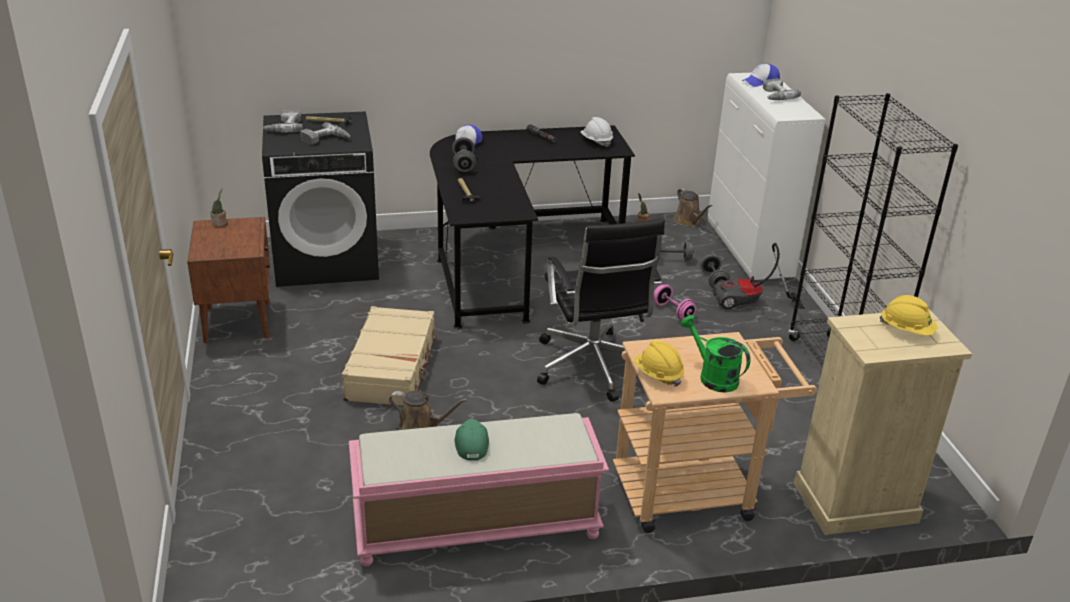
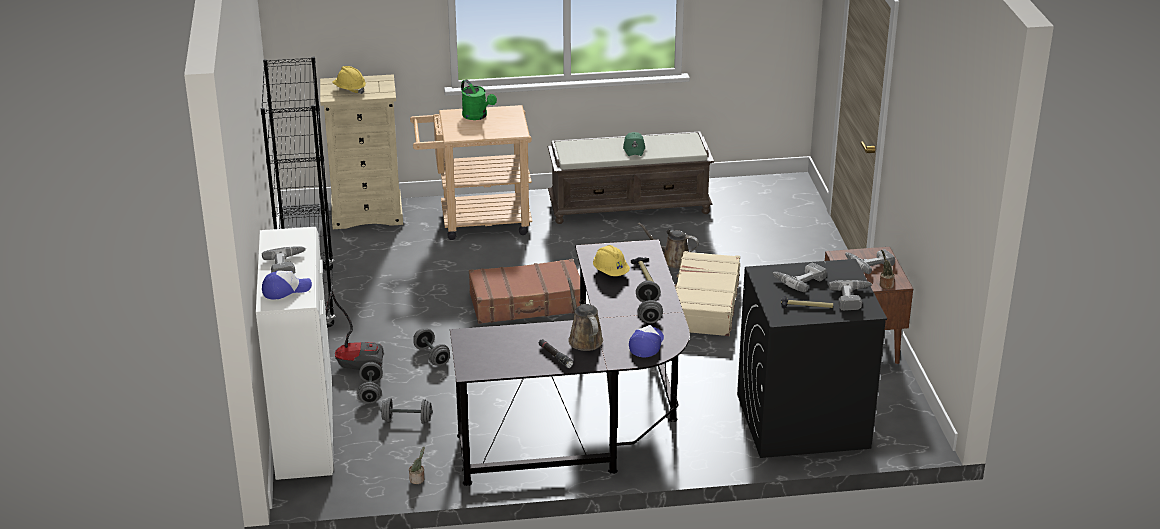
camera: 175 degrees left, 0 degrees up
(223, 243) = (869, 263): none -> power drill
(475, 527) = (630, 206): pink bench -> brown bench
(593, 367) = (527, 303): black office chair -> brown suitcase
(596, 141) = (489, 350): white hard hat -> none
(657, 375) = (513, 117): yellow hard hat -> yellow hard hat (610, 272)
(673, 311) = (432, 356): pink dumbbell -> grey dumbbell
(688, 221) = (355, 482): brown watering can -> brown watering can (584, 338)

